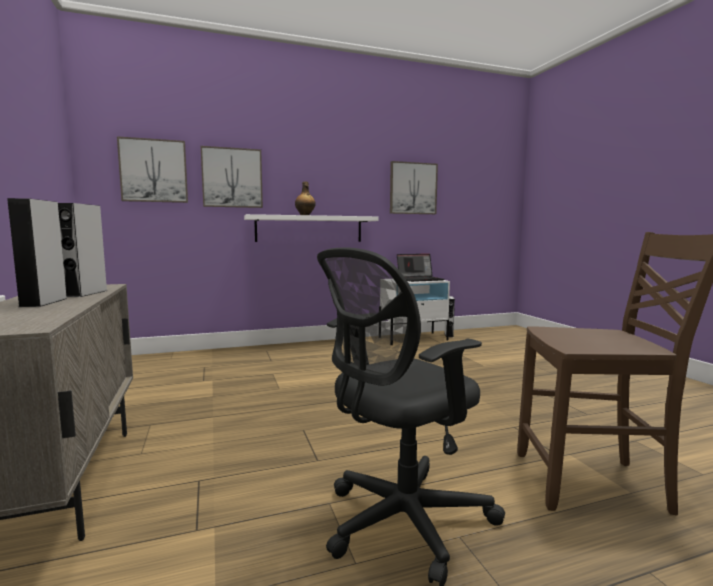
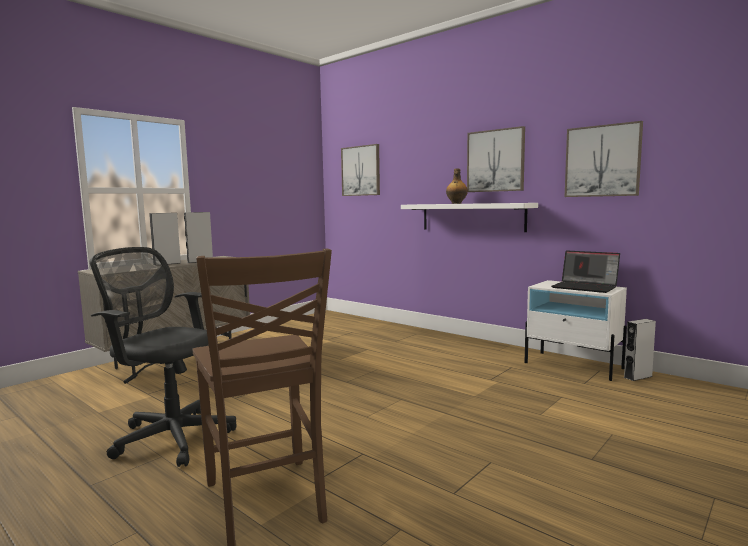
camera: 60 degrees right, 0 degrees up
(232, 178) = (409, 170): picture -> picture (495, 161)

